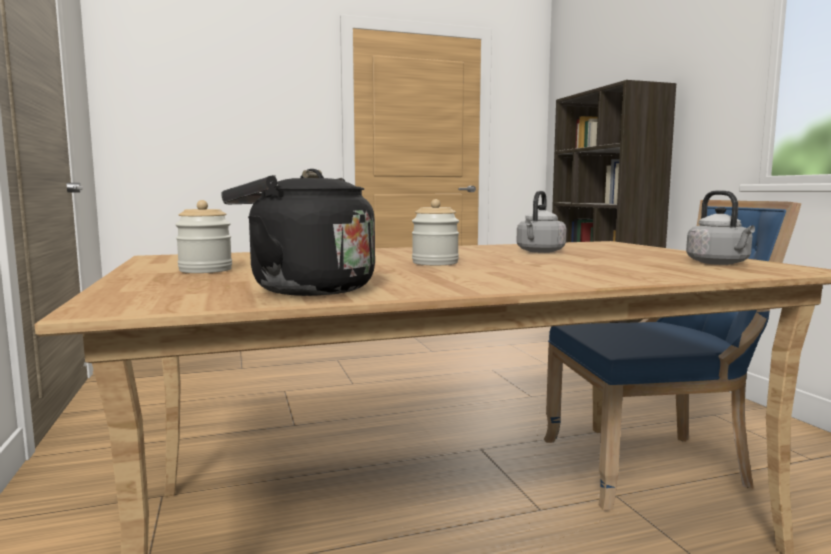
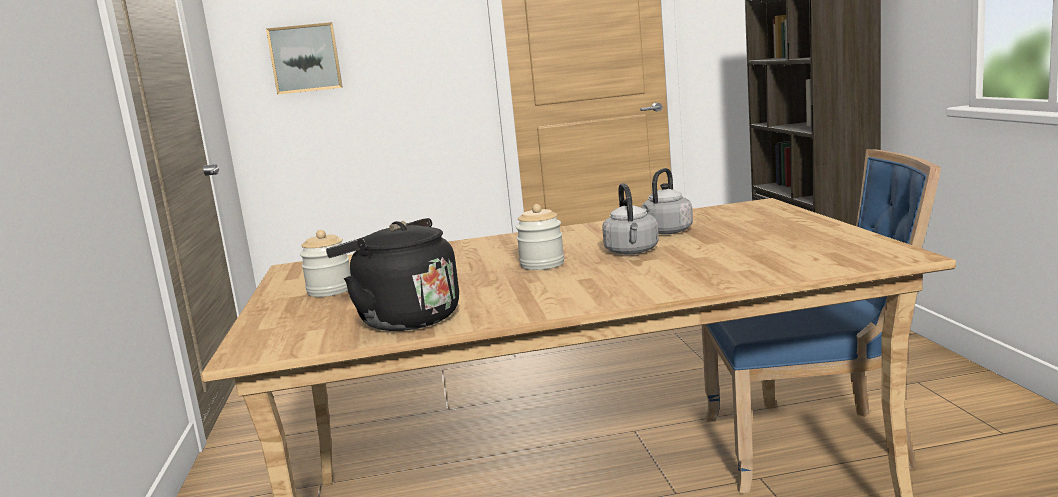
camera: 10 degrees right, 5 degrees up
(176, 109) = (305, 58): none -> picture
(719, 263) = (830, 248): grey kettle -> grey kettle (632, 252)

